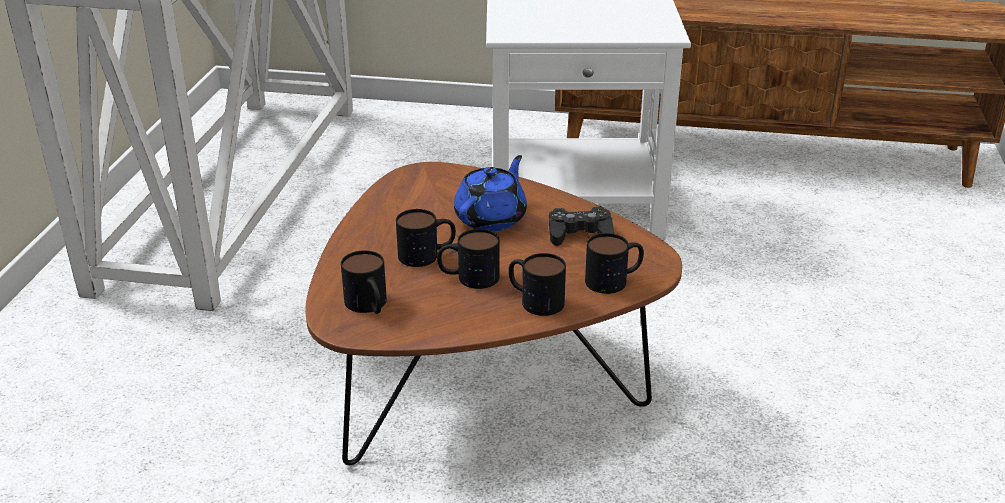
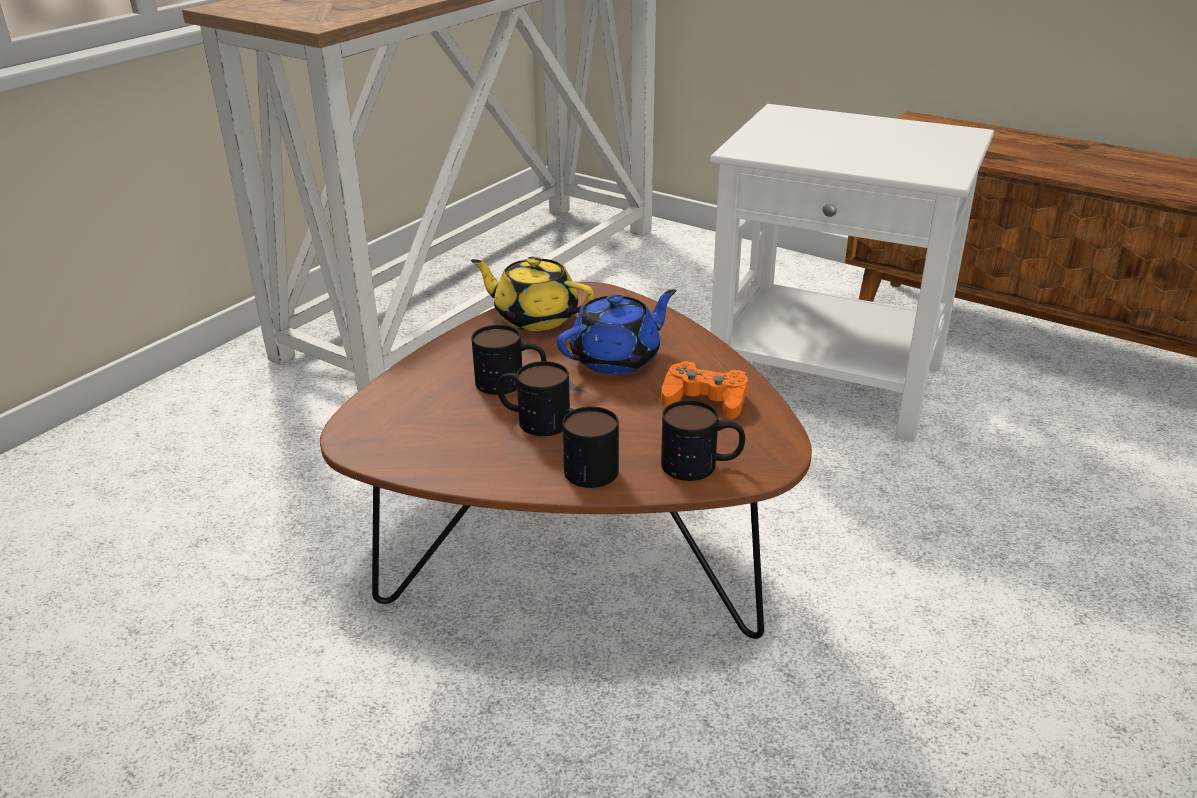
camera: 25 degrees right, 0 degrees up
(369, 306) = (399, 425): mug -> none
(400, 200) = (534, 317): none -> yellow teapot
(579, 233) = (705, 399): black game controller -> orange game controller

